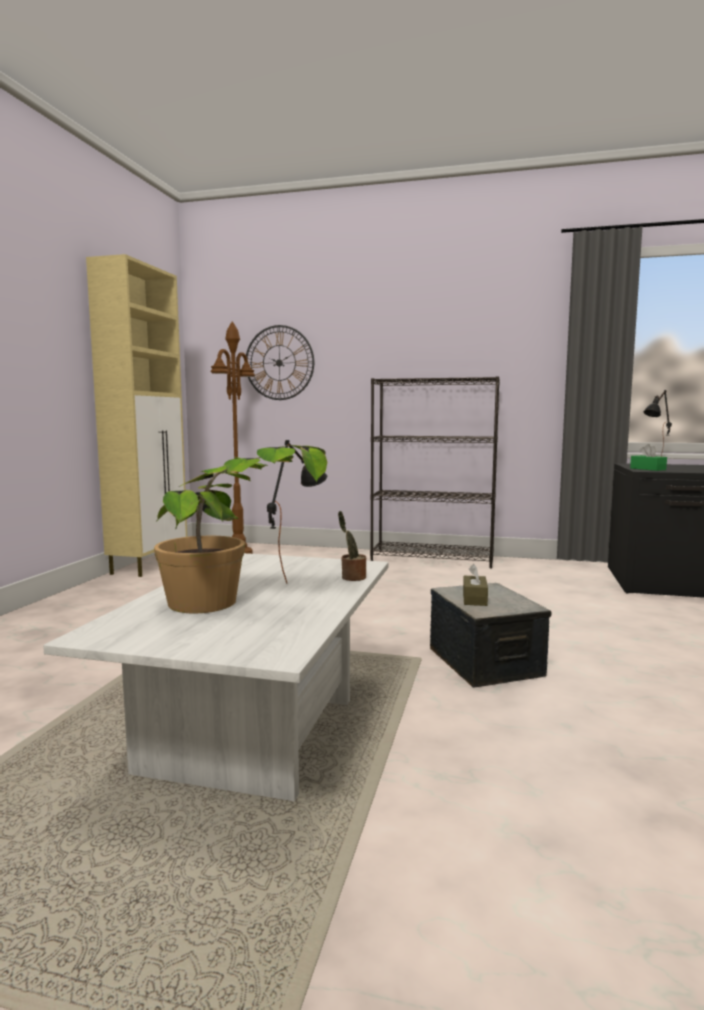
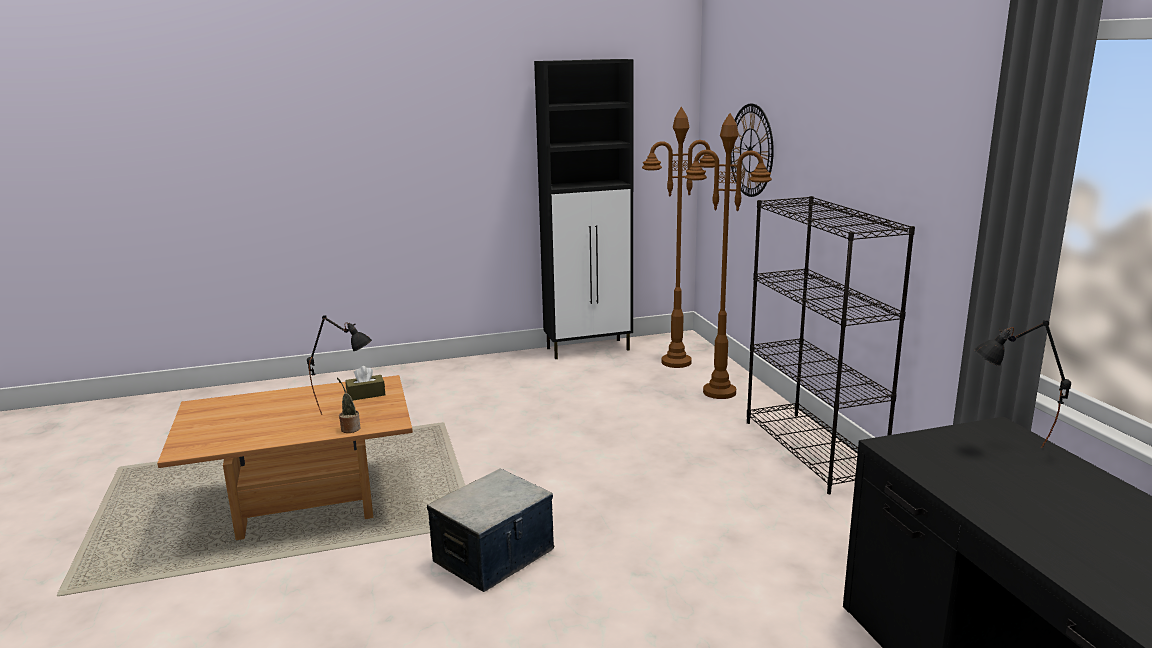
camera: 60 degrees right, 10 degrees up
(150, 565) = (589, 349): beige cabinet -> black cabinet
(232, 607) = (258, 417): potted plant -> none
(257, 737) = (304, 505): white coffee table -> brown coffee table
(312, 556) = (720, 392): none -> brown floor lamp
(474, 599) = (481, 493): brown tissue box -> brown tissue box (366, 394)
(647, 469) = (920, 446): green tissue box -> none

